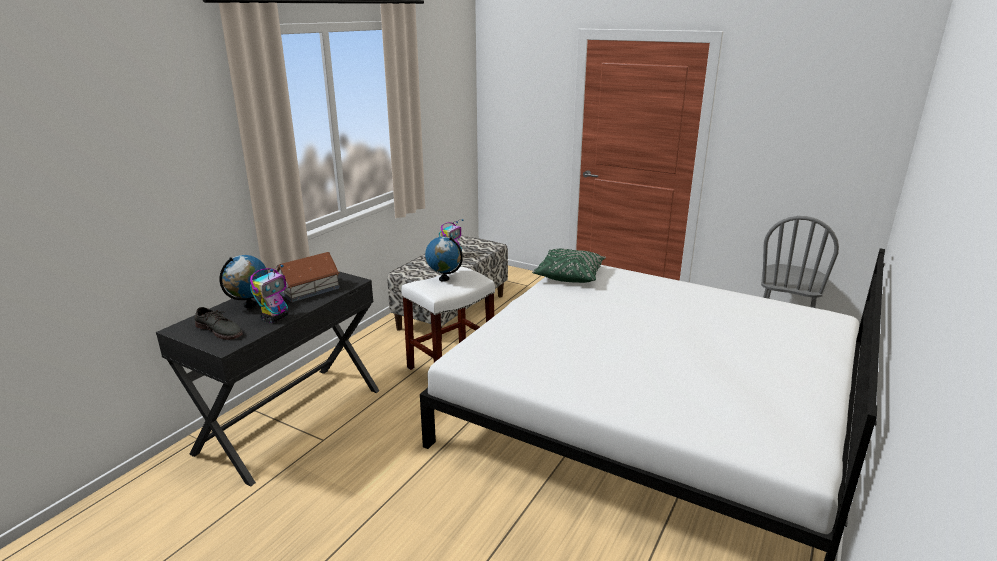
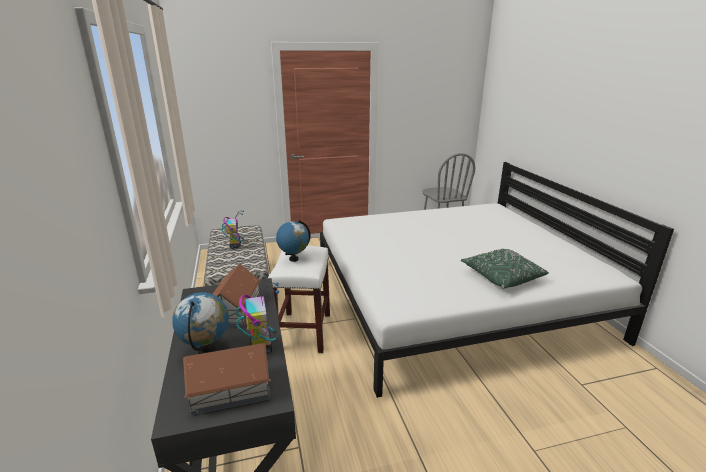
camera: 45 degrees left, 0 degrees up
(220, 330) = (230, 389): grey shoe -> toy house
(569, 275) = (347, 229): green pillow -> green pillow (501, 277)

